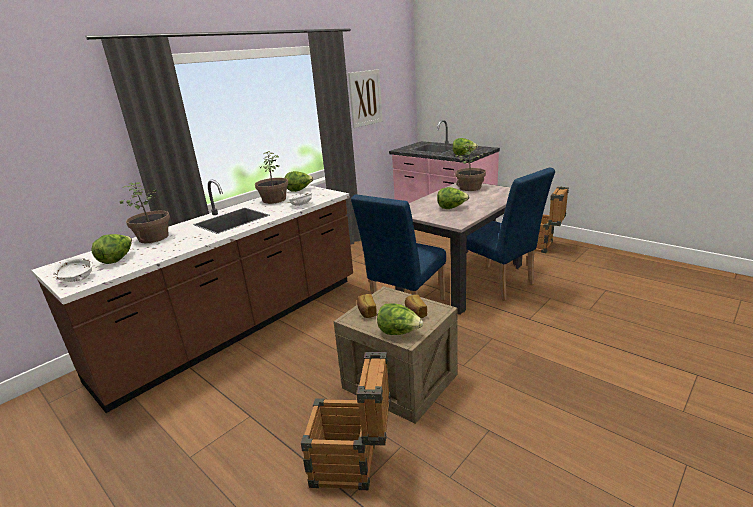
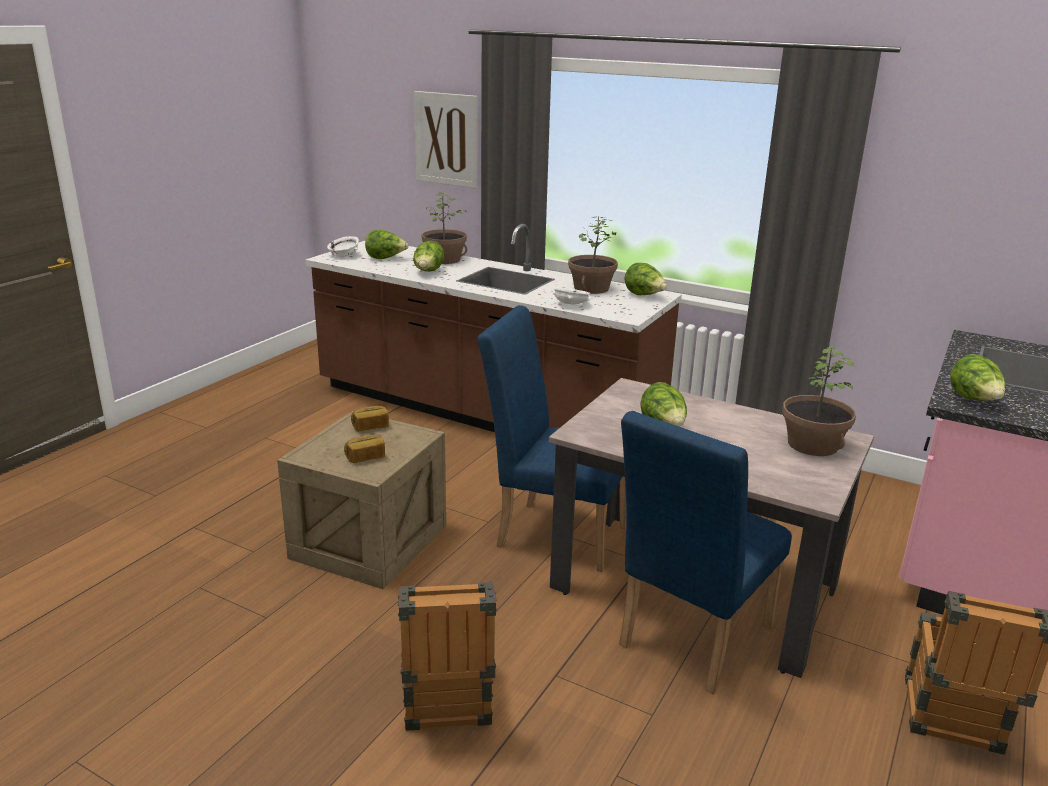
camera: 75 degrees right, 0 degrees up
(353, 465) = (233, 524): crate -> crate (446, 708)
(365, 98) = (933, 198): picture -> picture (446, 139)
(399, 332) = (317, 449): lettuce -> lettuce (428, 272)

